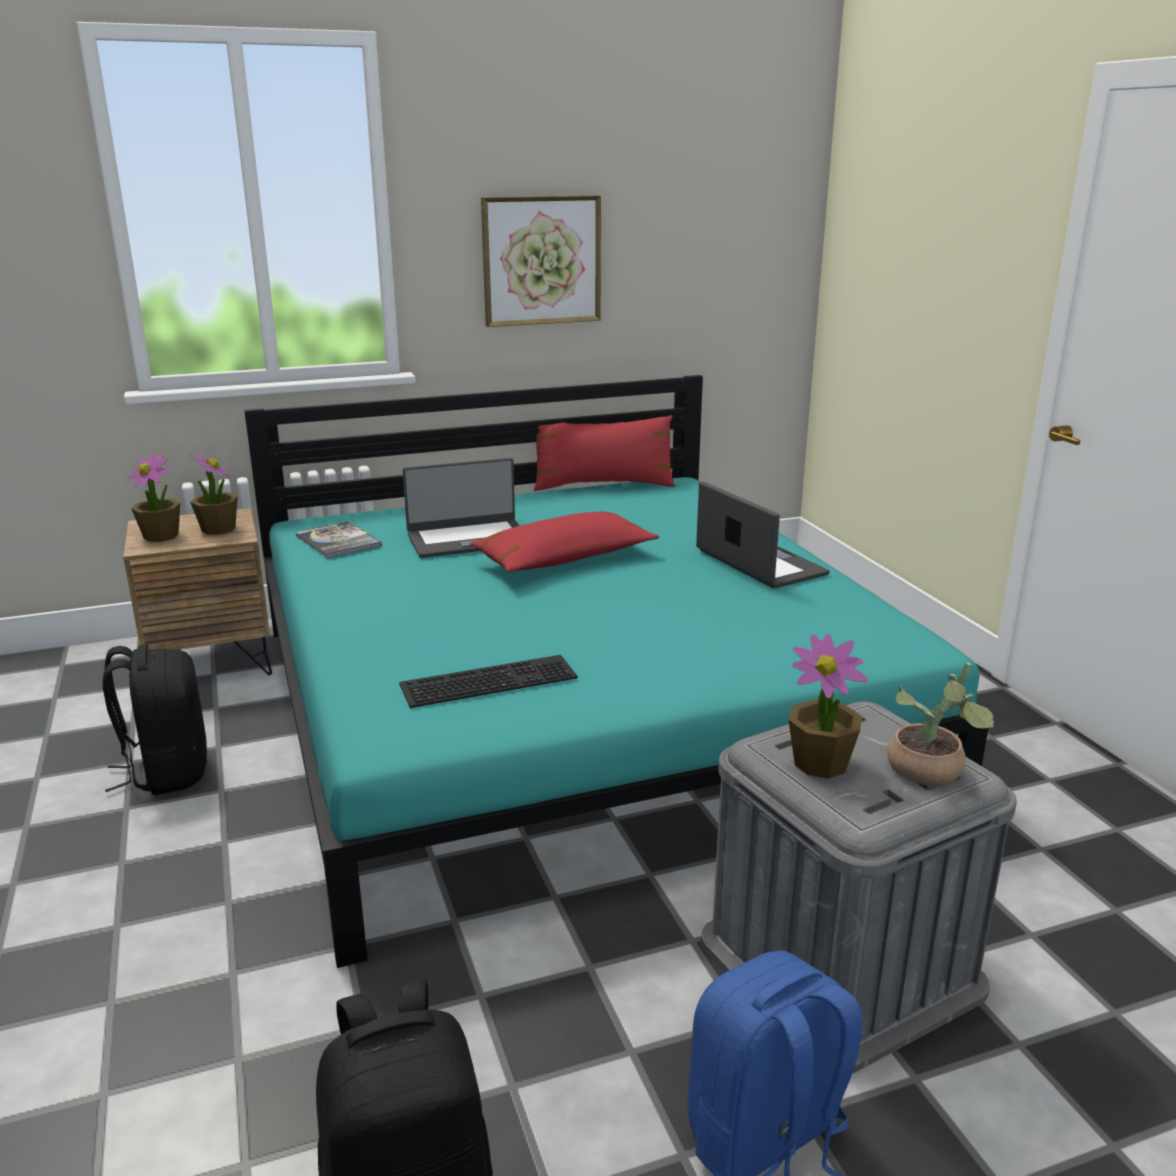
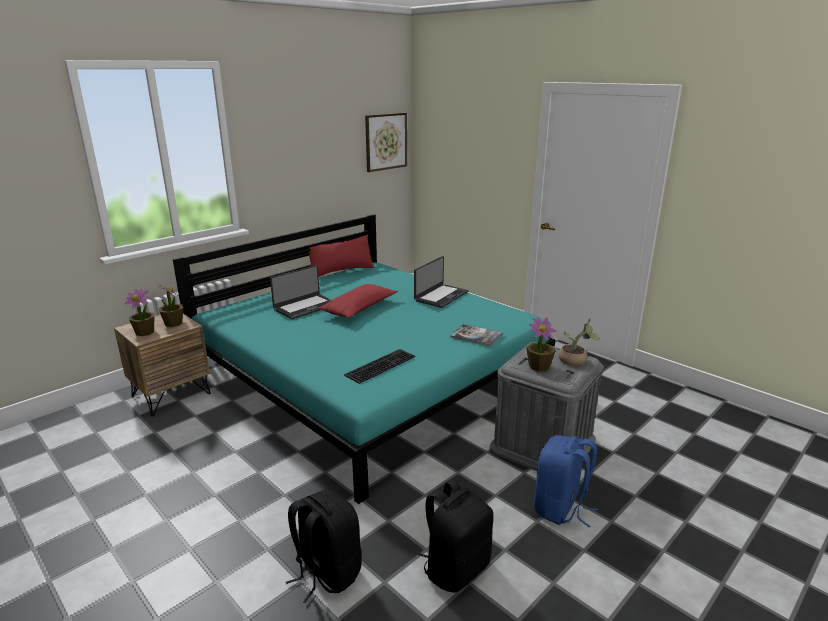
camera: 25 degrees left, 0 degrees up
(167, 772) = (198, 450): black backpack -> black backpack (326, 572)
(338, 541) = (241, 318): book -> book (476, 336)
(541, 260) = (299, 167): picture -> picture (386, 141)
(759, 563) = (441, 296): laptop -> laptop turned 90 degrees clockwise

